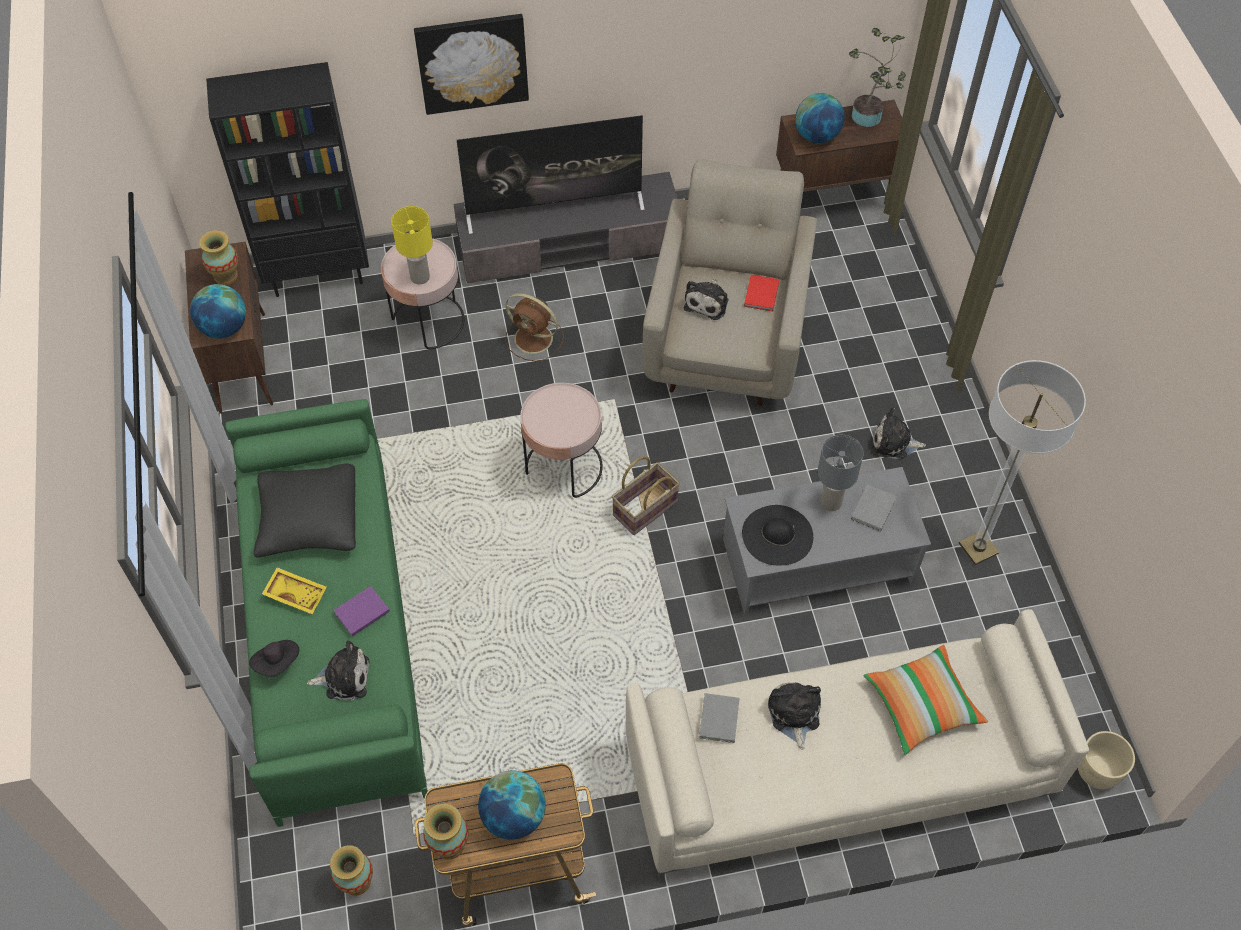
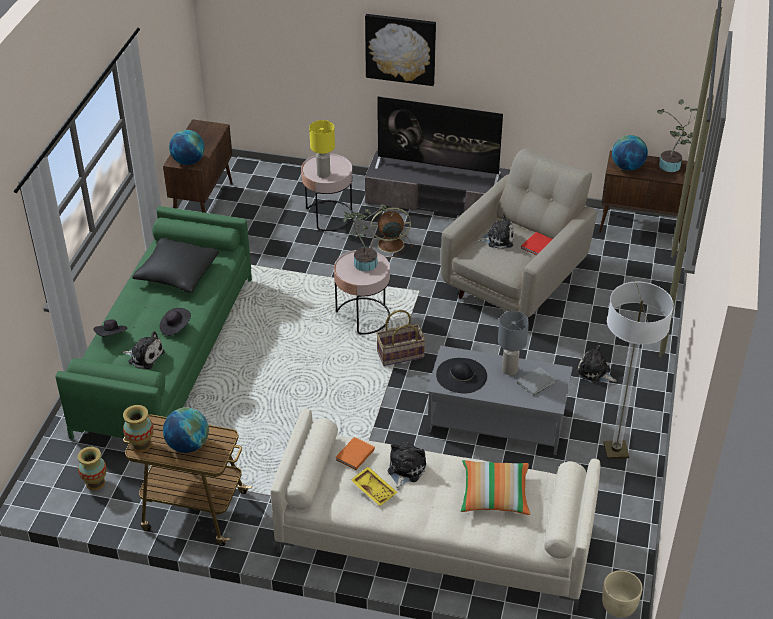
camera: 25 degrees right, 15 degrees down
(226, 276) = (207, 137): vase -> none
(296, 593) = (145, 306): yellow tray -> yellow tray (374, 489)
(318, 273) = (278, 173): black bookcase -> none
(360, 612) = (175, 327): purple book -> black hat
(535, 339) = (389, 244): brown fan -> brown fan turned 120 degrees clockwise
(557, 407) = (363, 262): none -> potted plant
(707, 302) = (498, 239): plush toy -> plush toy turned 135 degrees counterclockwise
(718, 720) = (354, 455): grey book -> orange book

